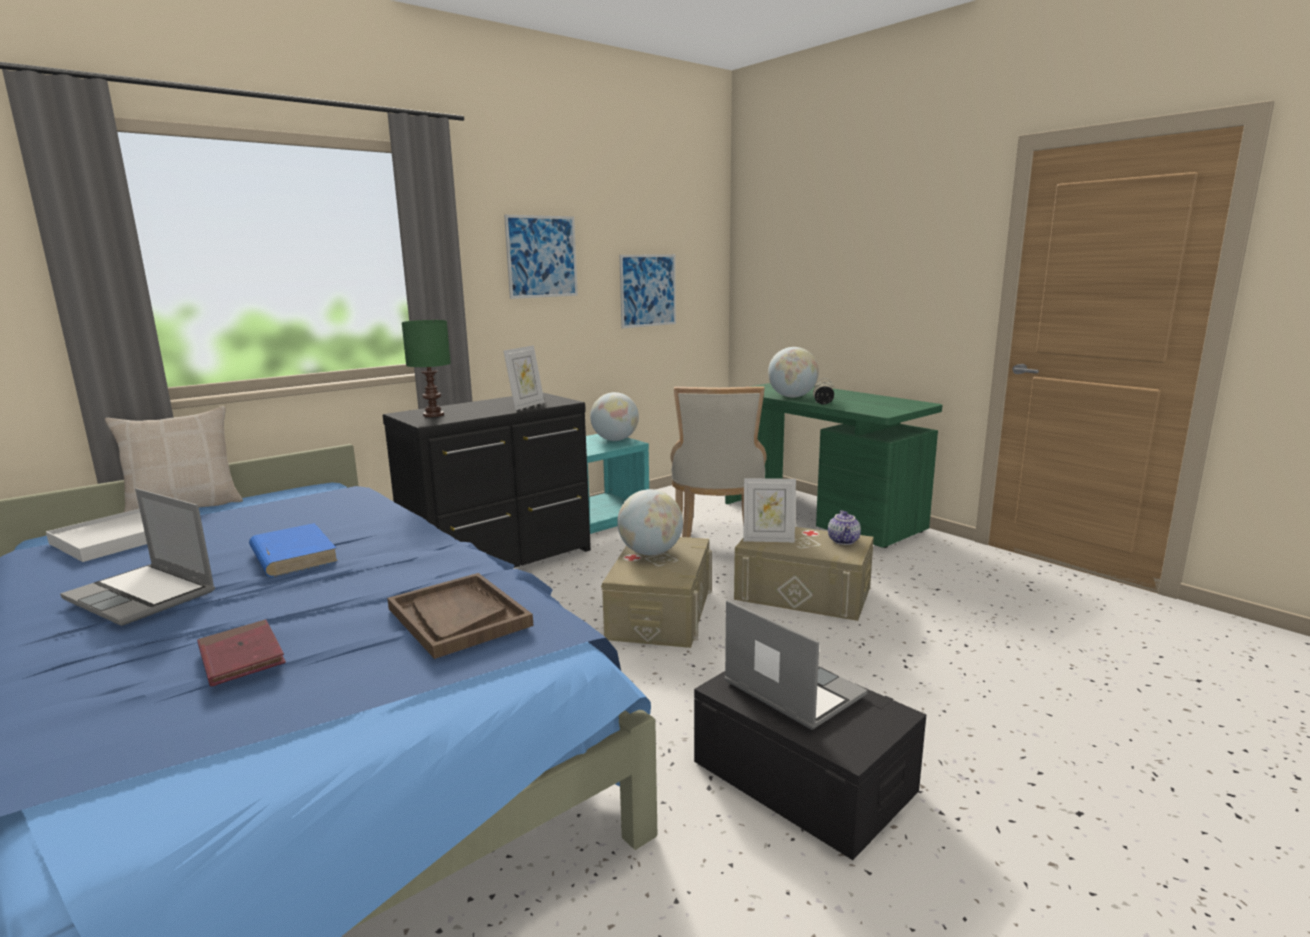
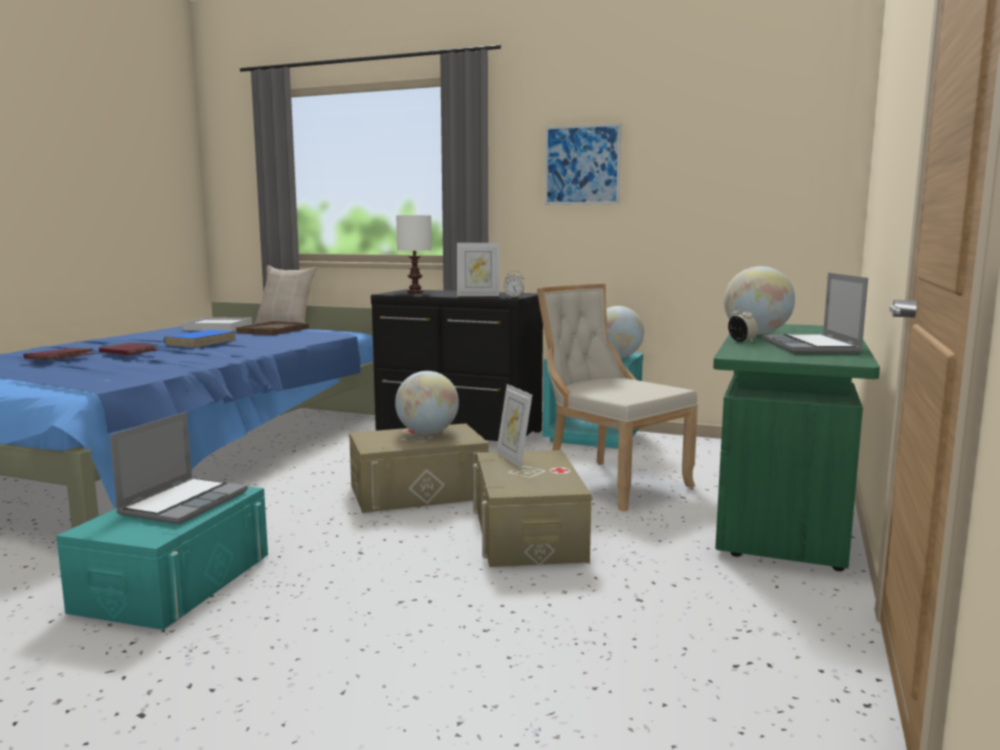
camera: 60 degrees right, 5 degrees down
(144, 596) = (134, 339): laptop -> laptop (811, 347)
(300, 603) = (128, 352): none -> red book
(432, 415) = (414, 292): green table lamp -> white table lamp
(458, 617) = (113, 370): brown tray -> brown tray (273, 330)
(567, 401) = (513, 297): none -> alarm clock
(648, 290) = (718, 201): picture -> none
(717, 542) = (610, 482): beige chair -> beige chair turned 75 degrees clockwise
(802, 775) = (175, 581): black storage box -> turquoise storage box
(844, 541) = (553, 484): teapot -> none

